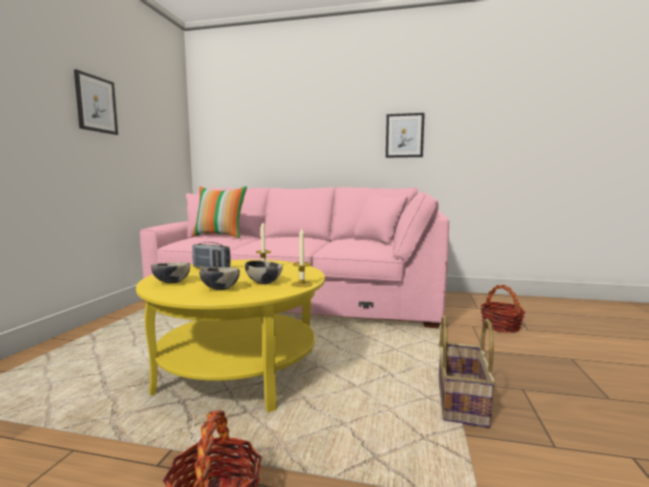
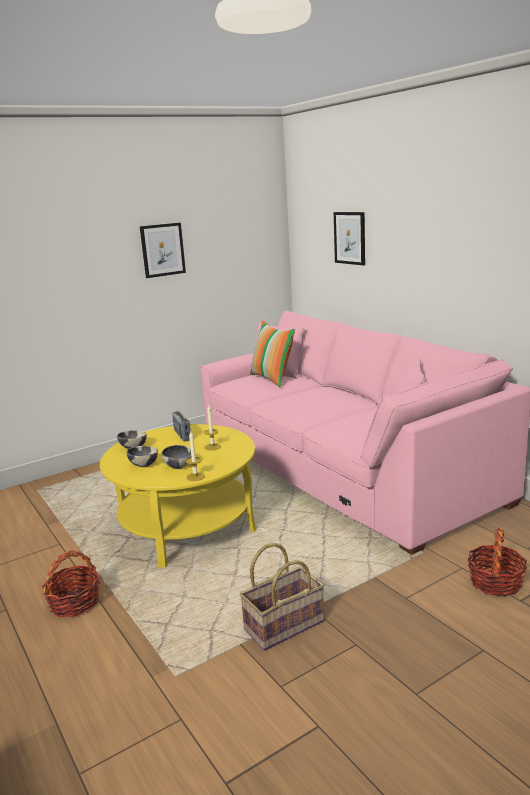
camera: 45 degrees right, 10 degrees up
(404, 135) = (500, 268): picture -> picture (350, 238)

